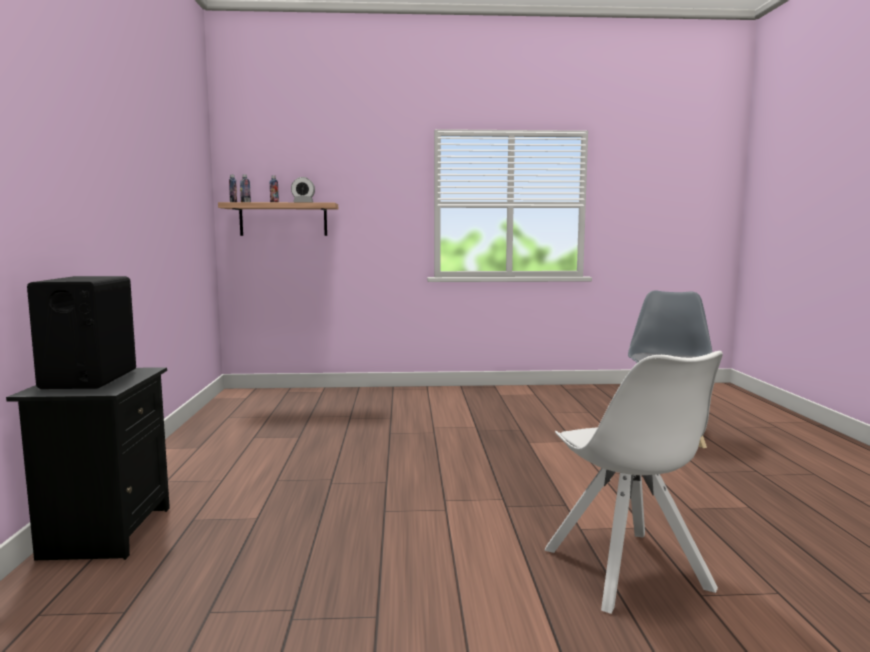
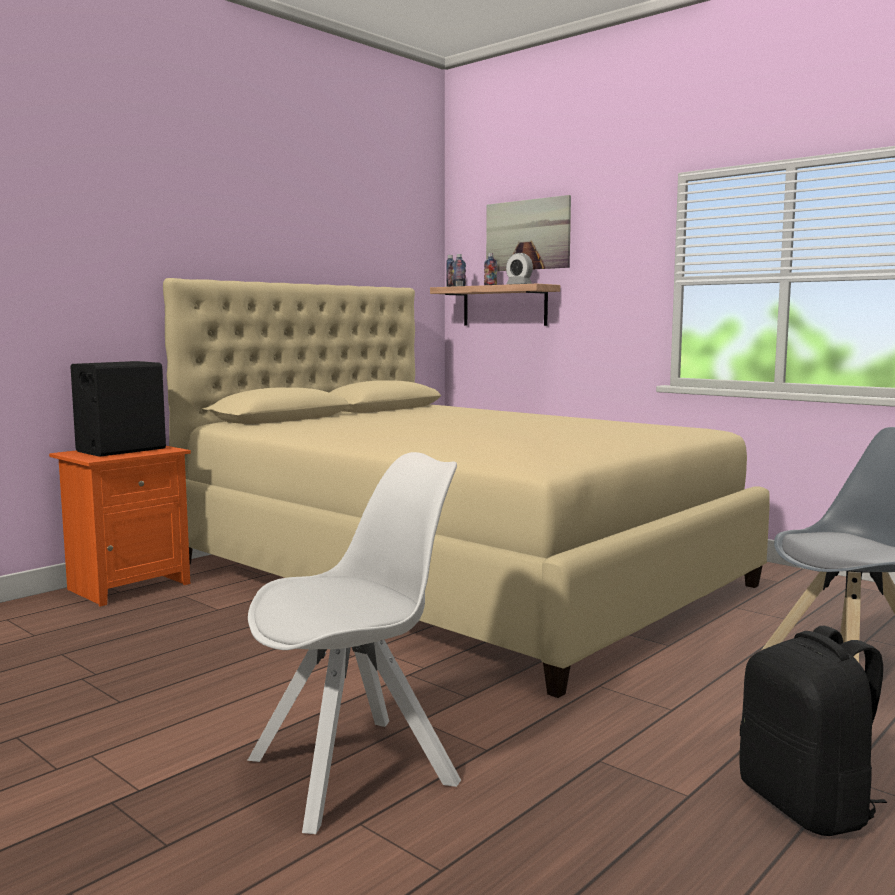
camera: 45 degrees right, 0 degrees up
(104, 532) = (127, 586): black nightstand -> orange nightstand
(304, 163) = (527, 235): none -> picture
(367, 436) = (455, 574): none -> beige bed
(627, 571) = (355, 770): white chair -> white chair turned 150 degrees counterclockwise
(782, 491) = (808, 806): none -> black backpack

